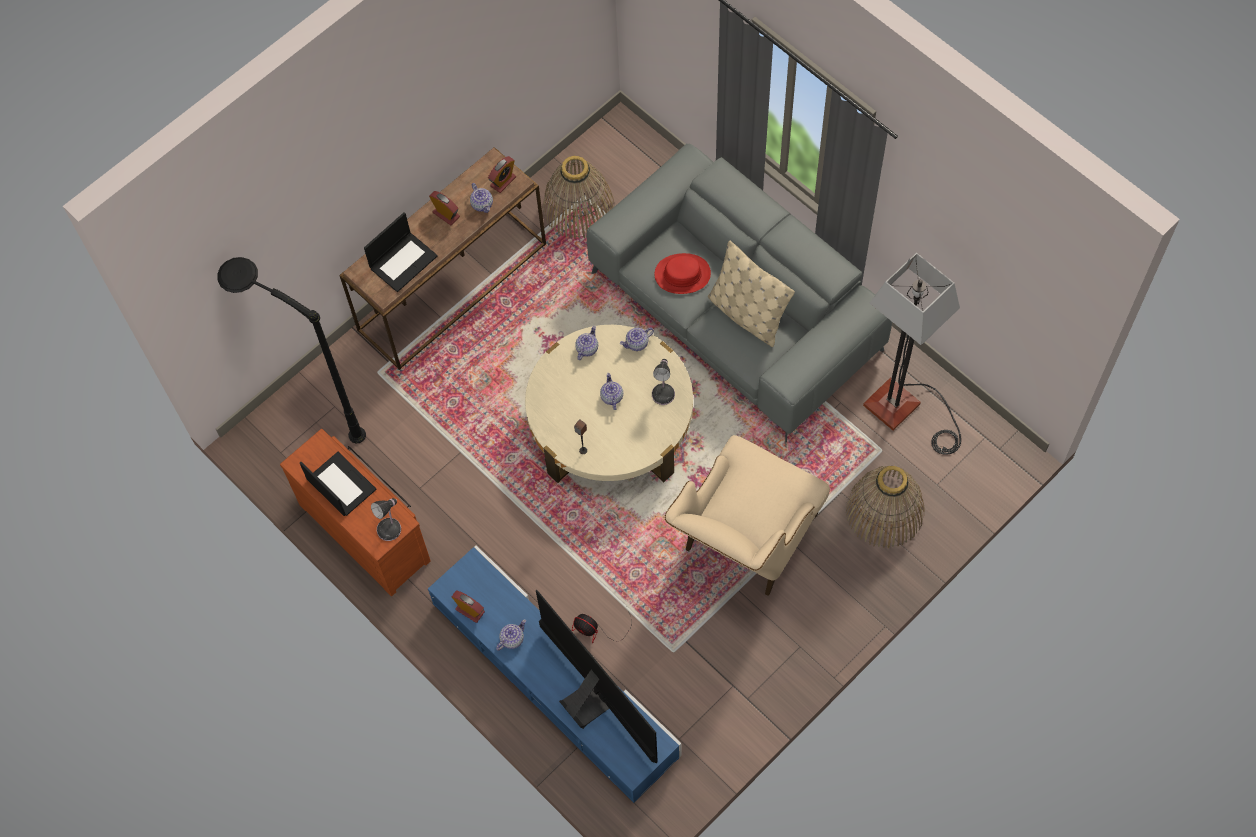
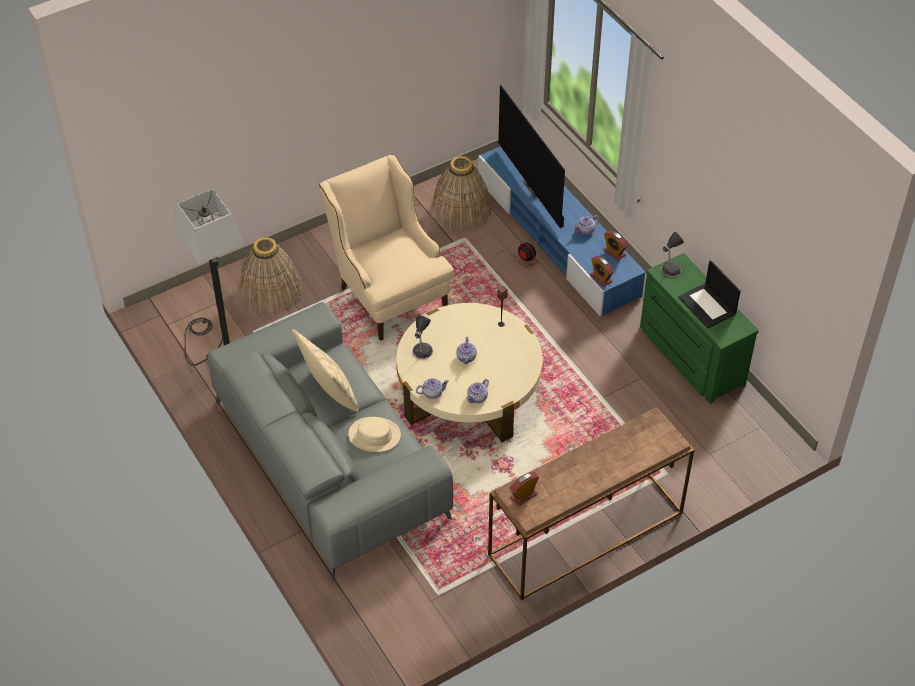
camera: 170 degrees left, 15 degrees down
(310, 412) = (731, 453): black floor lamp -> none
(367, 530) = (689, 356): brown dresser -> green dresser
(403, 261) = (632, 443): laptop -> none
(446, 214) = (584, 476): alarm clock -> alarm clock (601, 278)
(482, 204) = (548, 478): teapot -> none
(578, 208) = (447, 583): basket -> basket (461, 210)
(682, 274) = (374, 435): red hat -> beige hat
(744, 544) = (388, 291): beige armchair -> beige armchair turned 75 degrees counterclockwise

